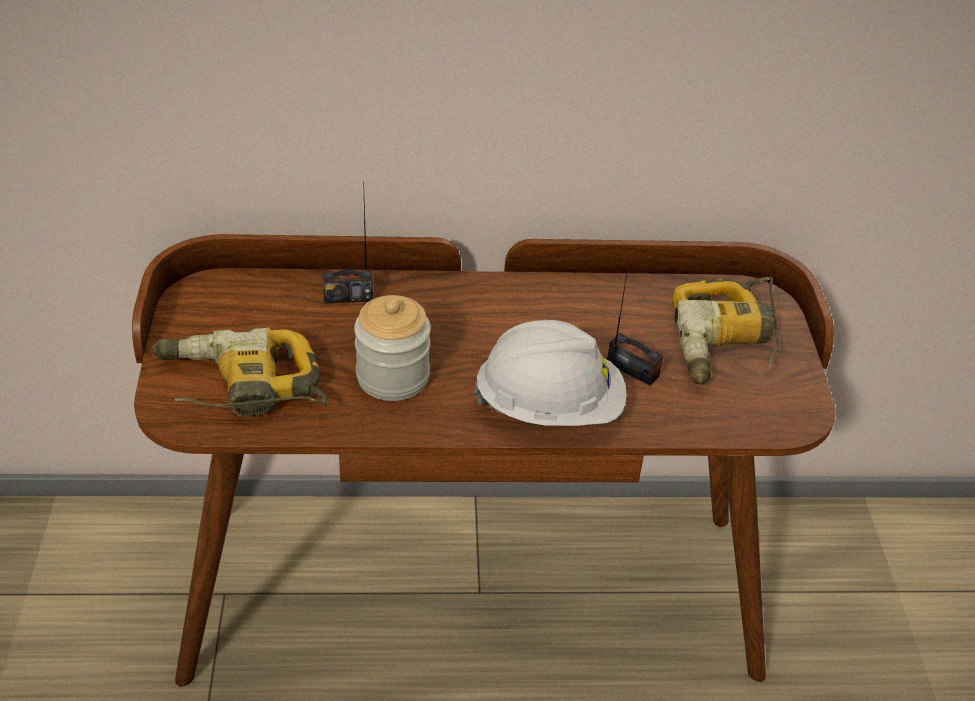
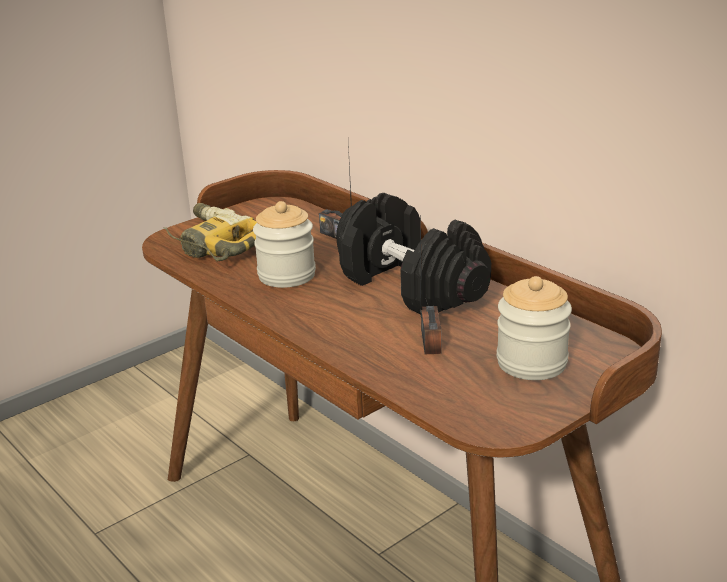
camera: 55 degrees right, 15 degrees down
(519, 318) = (412, 286): none -> black dumbbell
(549, 407) = (340, 330): white hard hat -> none
(726, 342) = (531, 363): power drill -> jar

